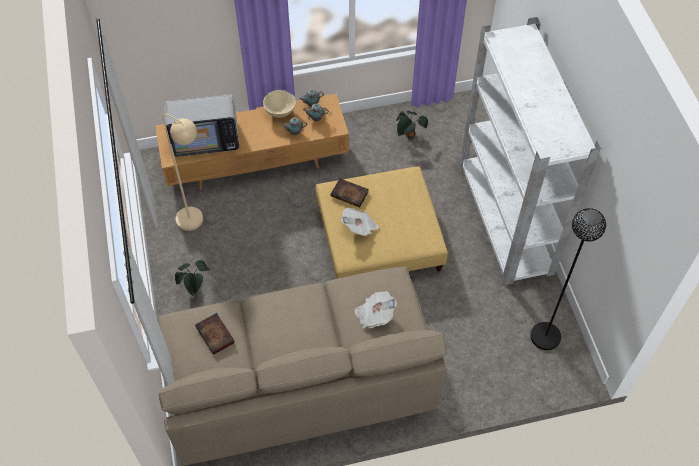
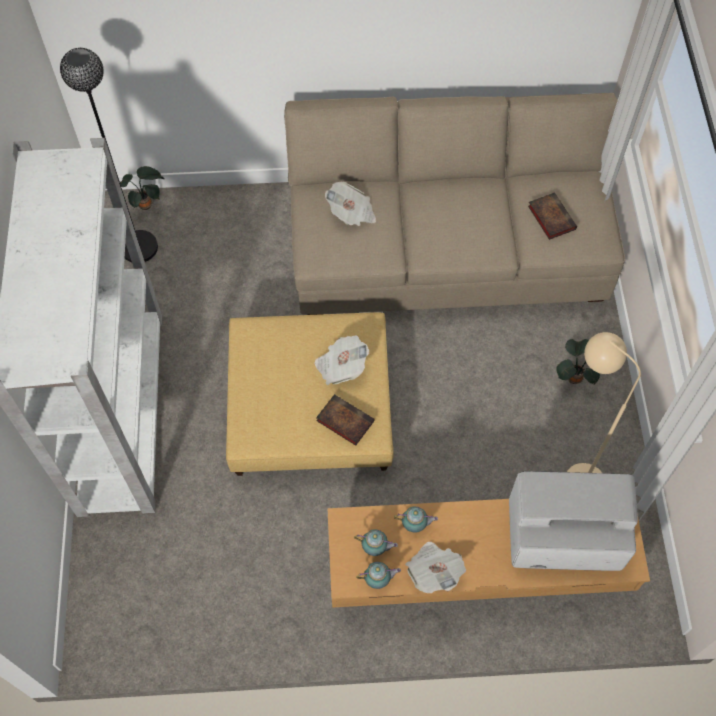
camera: 170 degrees left, 5 degrees up
(280, 112) = (434, 571): beige bowl -> newspaper
(409, 136) = (217, 582): potted plant -> potted plant (146, 204)

